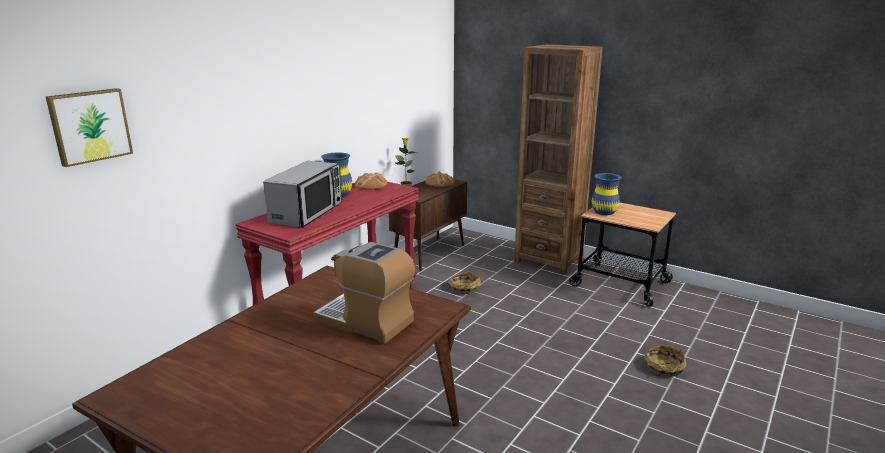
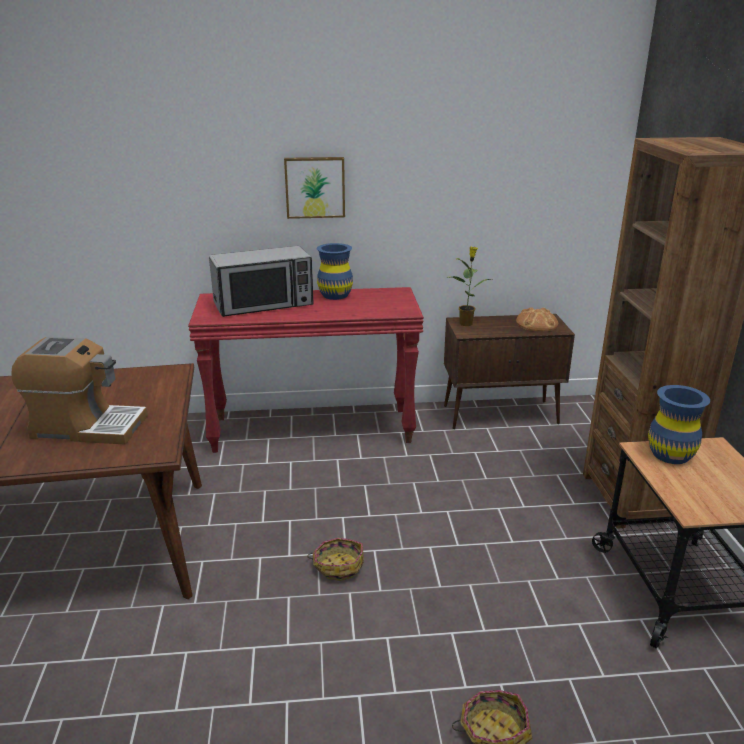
camera: 50 degrees right, 5 degrees up
(89, 126) = (52, 168): picture -> picture (315, 187)
(366, 321) = (87, 427): coffee machine -> coffee machine turned 105 degrees clockwise
(371, 185) = (388, 296): bread -> none
(463, 288) = (459, 472): basket -> basket (338, 566)

